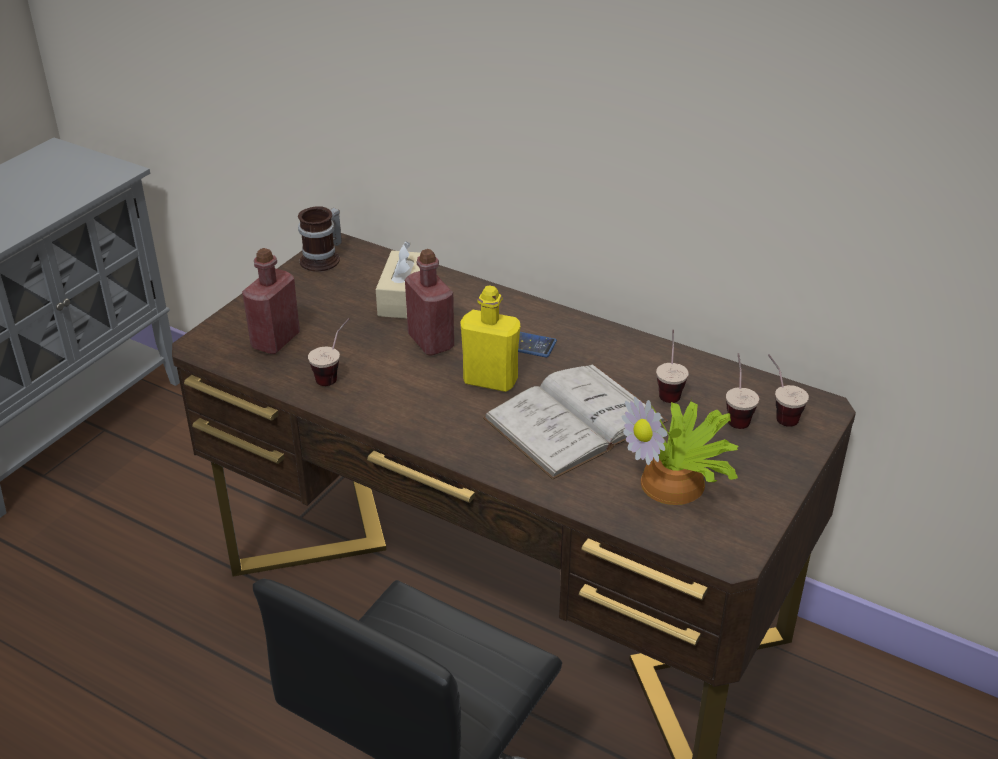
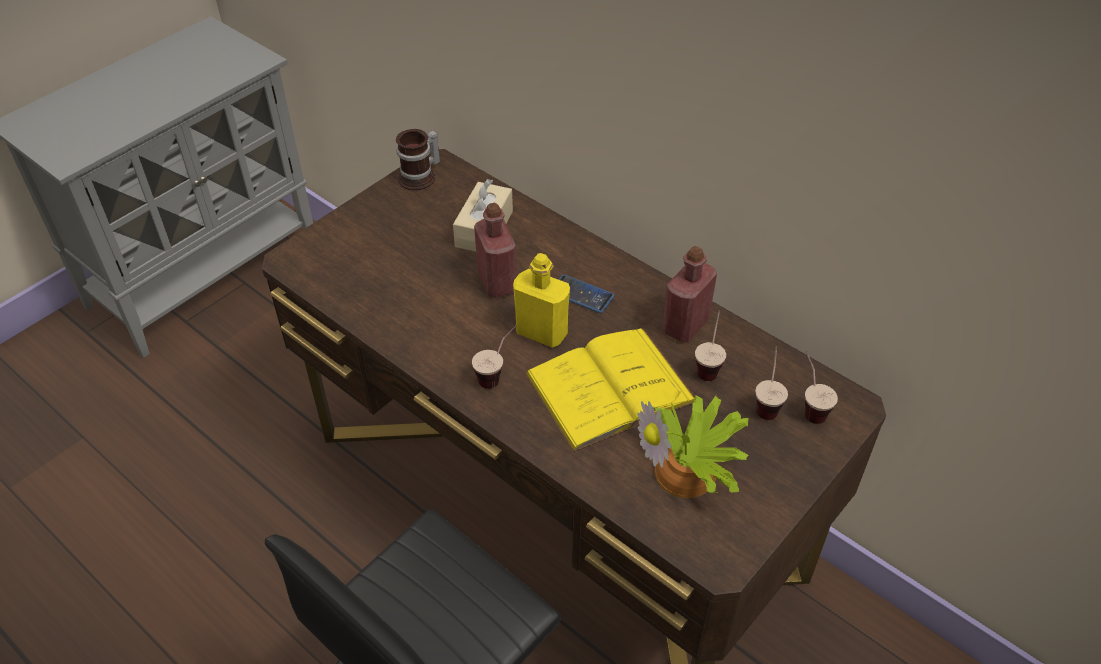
camera: 10 degrees right, 10 degrees up
(275, 341) = (356, 263): red bottle -> red bottle (685, 325)
(334, 374) = (400, 307): cup -> cup (498, 374)
(575, 420) = (610, 388): white book -> yellow book

